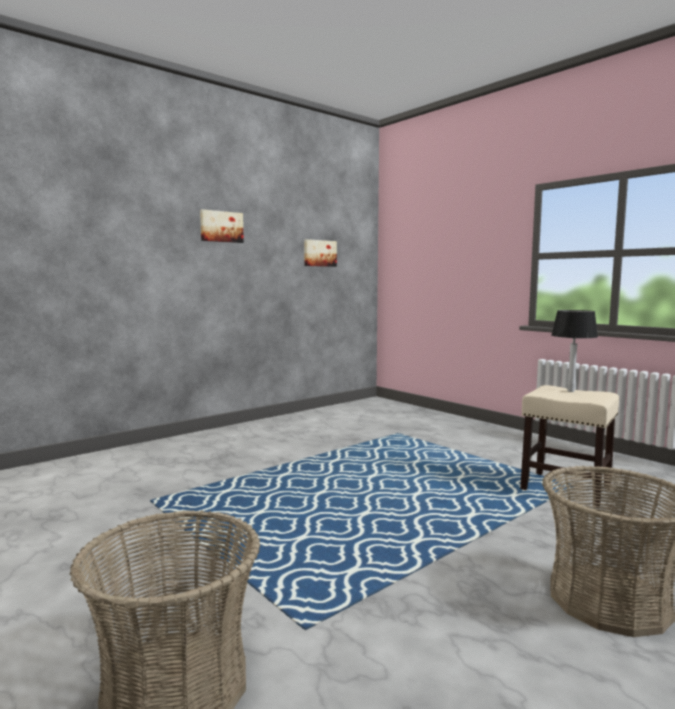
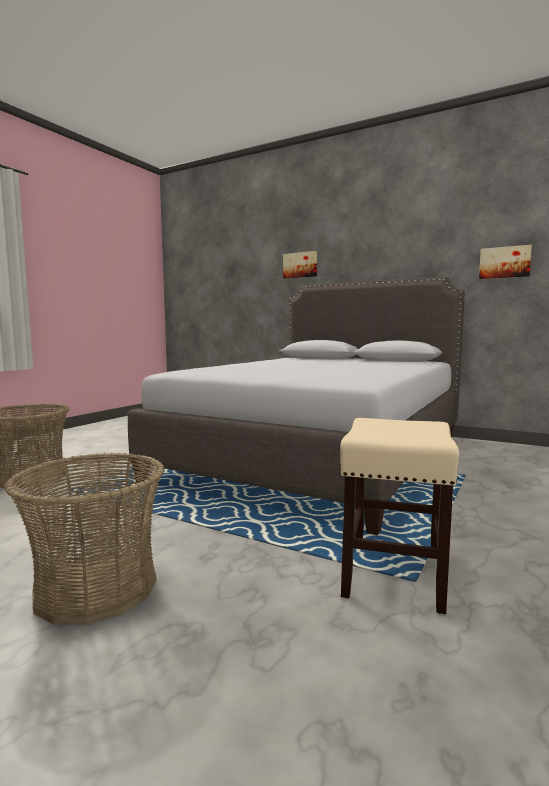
camera: 70 degrees right, 0 degrees up
(221, 226) = (381, 251): picture -> picture (300, 265)
(298, 462) = (320, 456): none -> grey bed
(570, 391) = (420, 430): table lamp -> none

